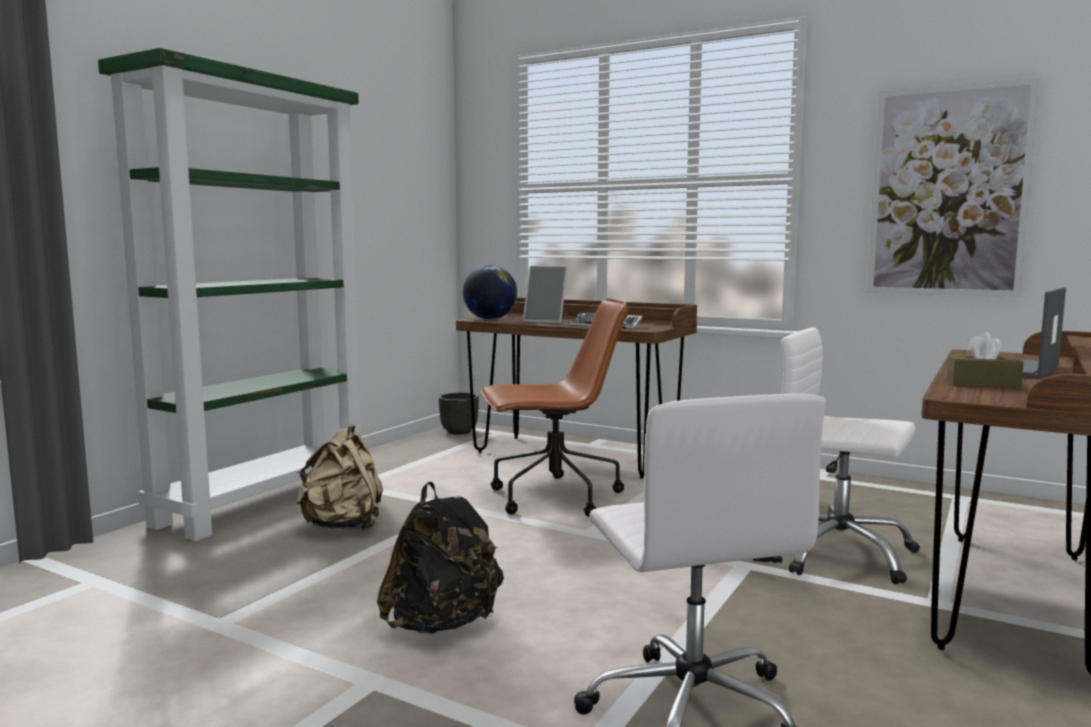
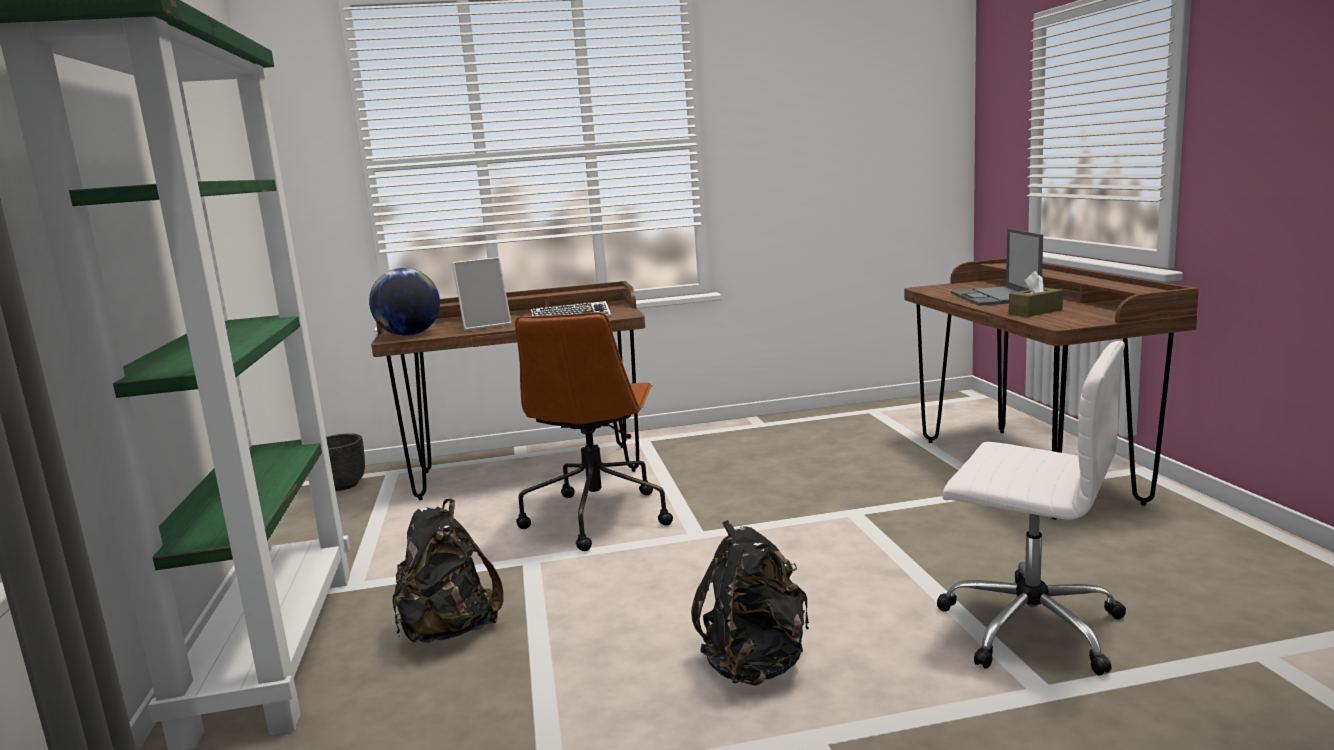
camera: 40 degrees left, 5 degrees up
(343, 526) = (449, 630): beige backpack -> black backpack
(553, 497) = (597, 517): brown office chair -> brown office chair turned 150 degrees clockwise
(837, 553) = (887, 479): white office chair -> none
(948, 191) = (826, 151): picture -> none

